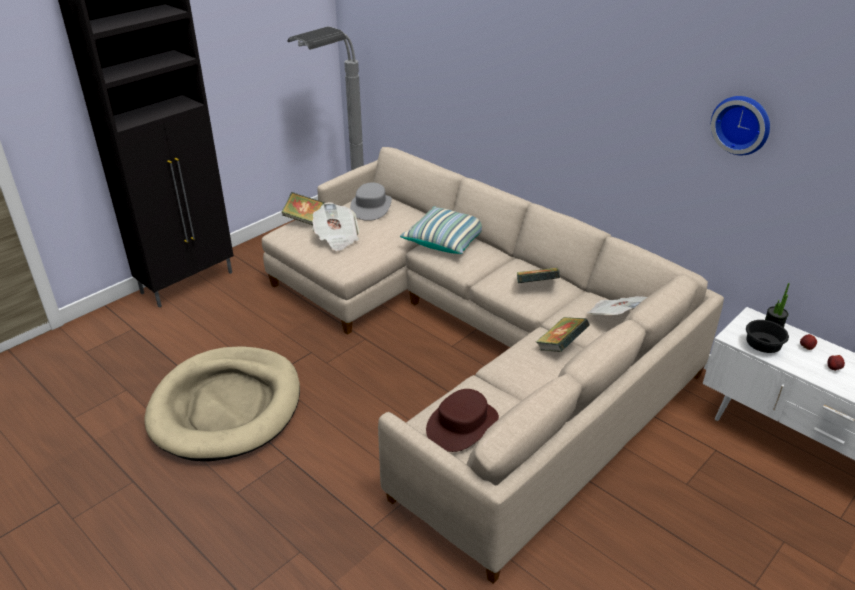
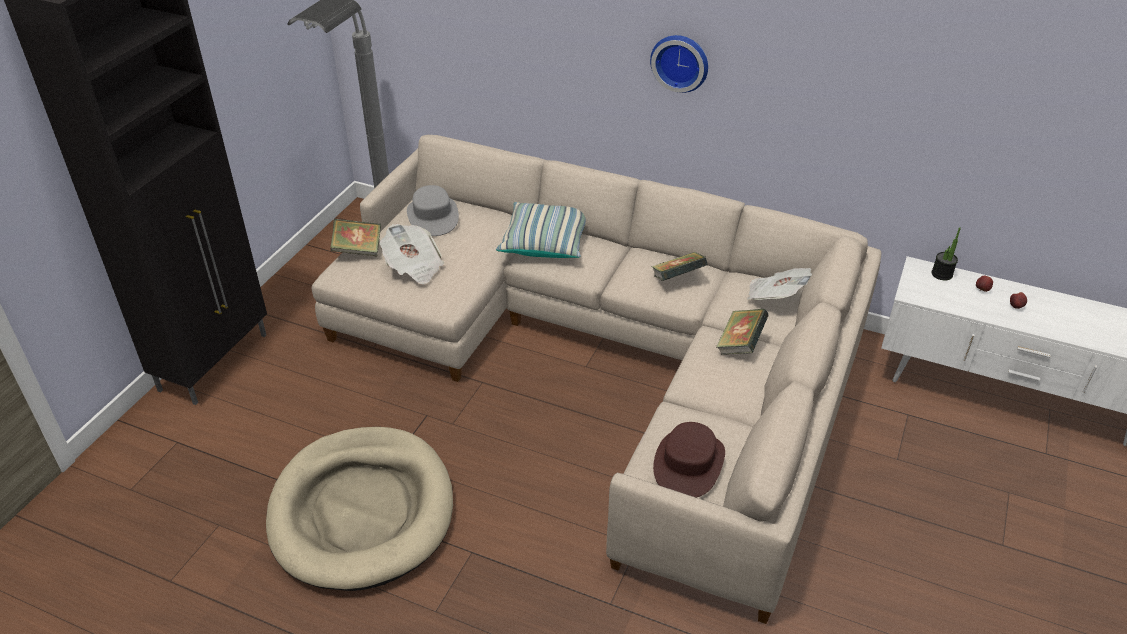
camera: 20 degrees left, 5 degrees up
(742, 124) = (891, 66): wall clock -> wall clock (680, 62)
(761, 346) = (941, 298): black bowl -> none

